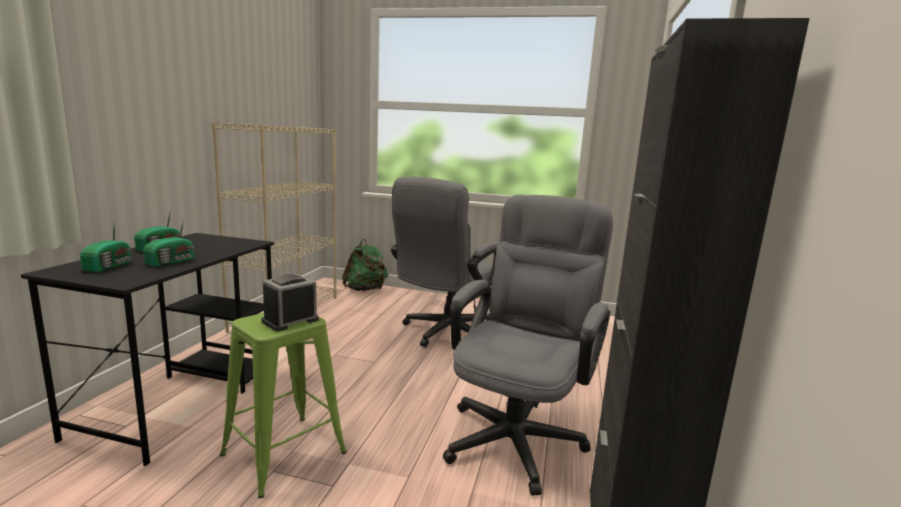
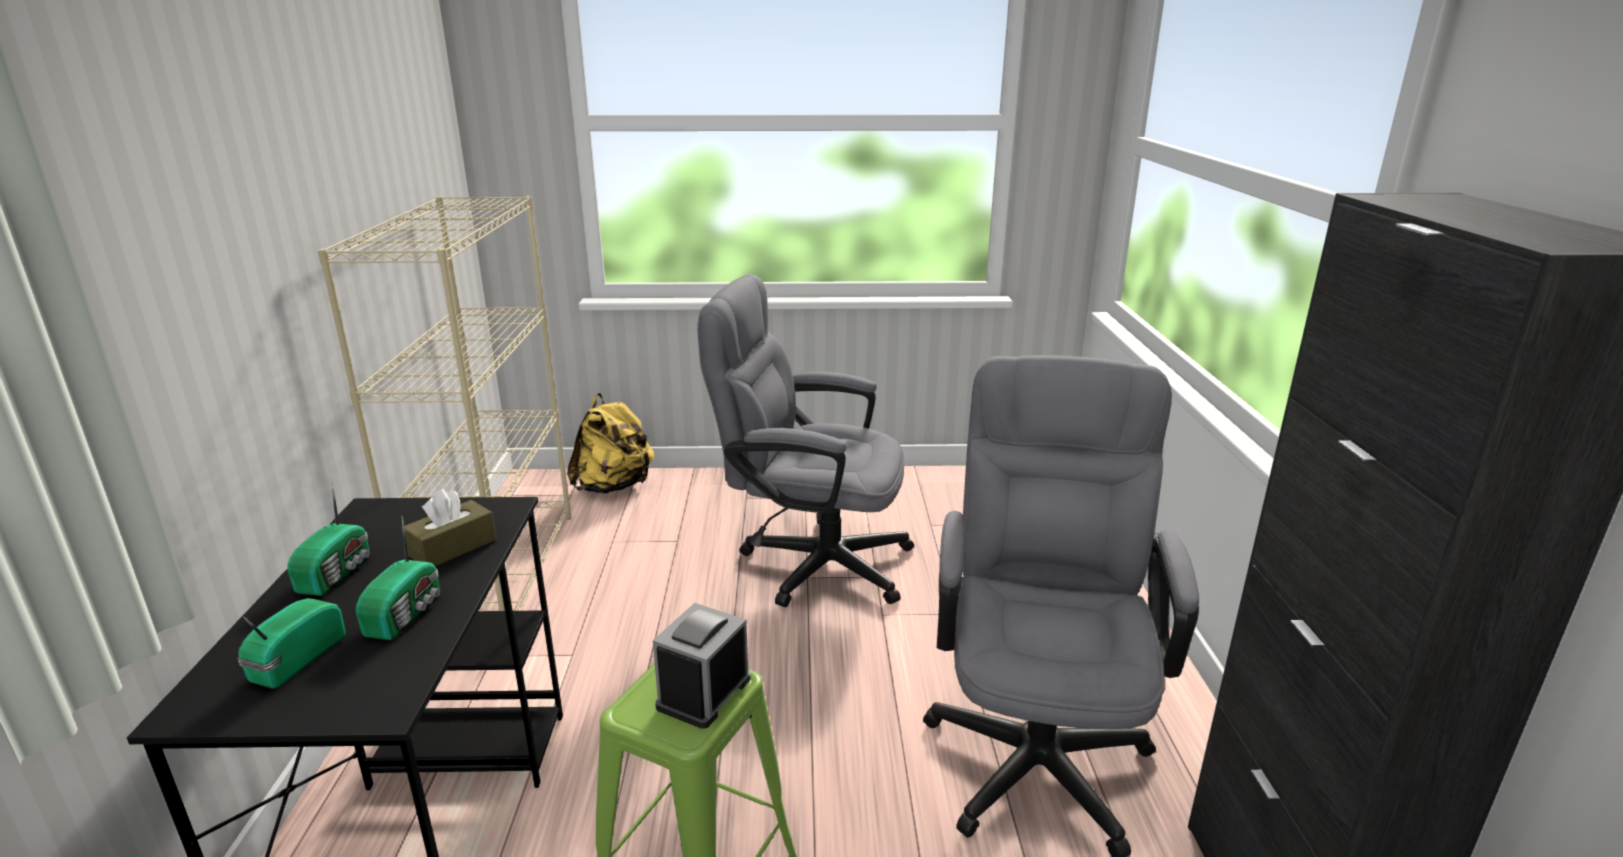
camera: 15 degrees left, 10 degrees up
(110, 266) = (294, 660): radio -> radio turned 150 degrees counterclockwise
(217, 249) = (452, 547): none -> brown tissue box
(365, 290) = (614, 486): green backpack -> yellow backpack
(443, 333) = (810, 561): grey office chair -> grey office chair turned 90 degrees clockwise

